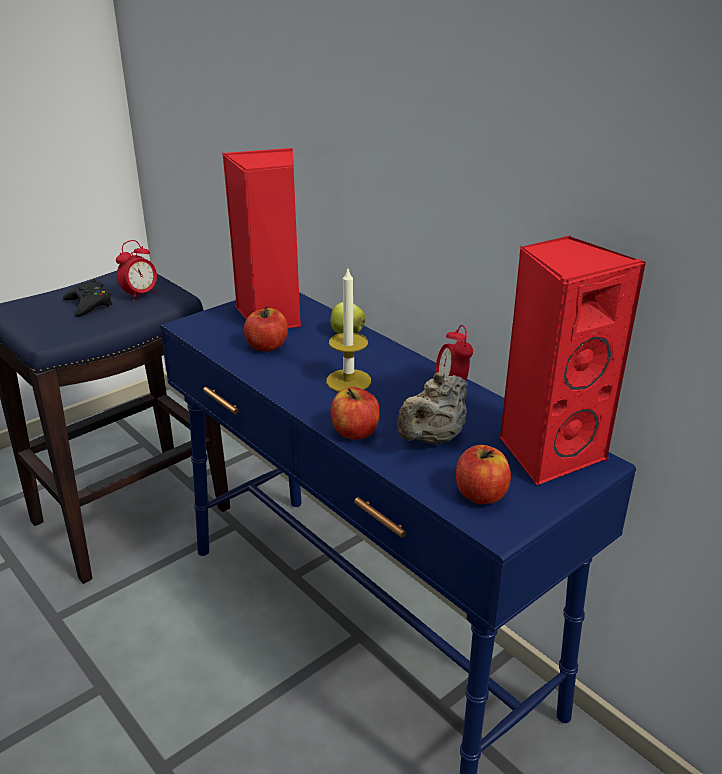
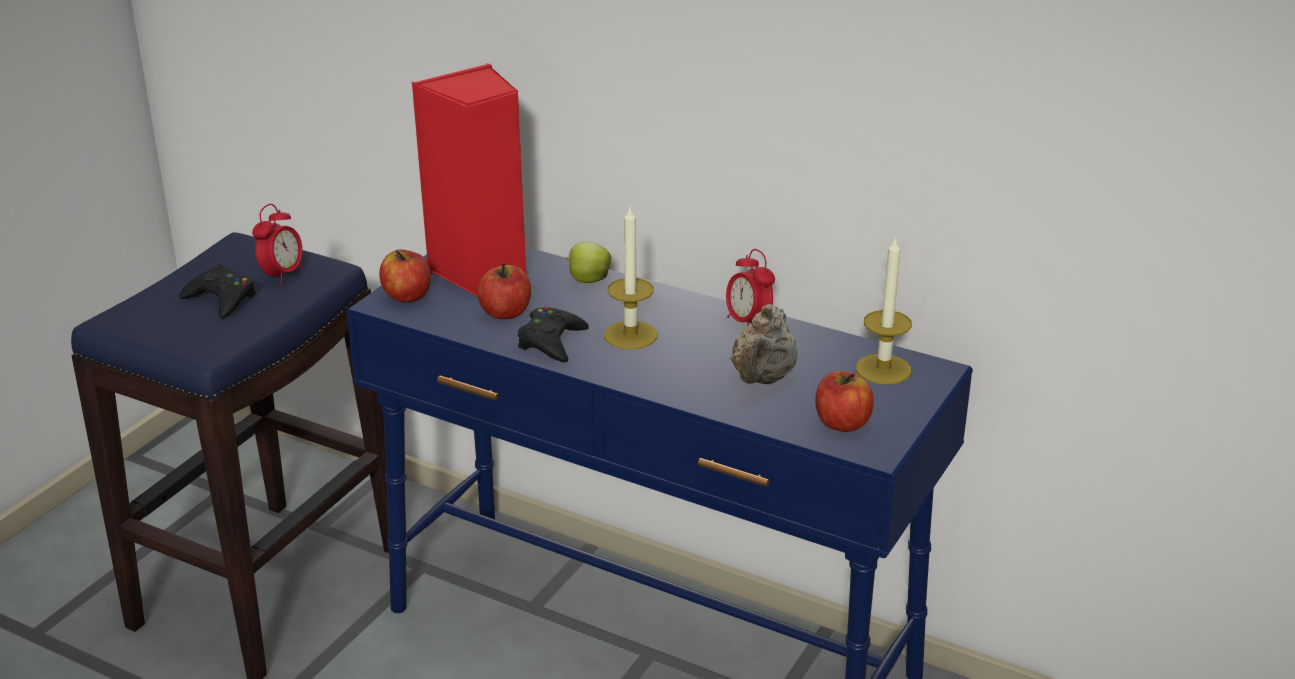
camera: 20 degrees left, 0 degrees up
(284, 374) = (551, 341): none -> black game controller
(355, 432) = (677, 388): apple -> apple (407, 296)
(548, 452) = (883, 369): red speaker -> candle

